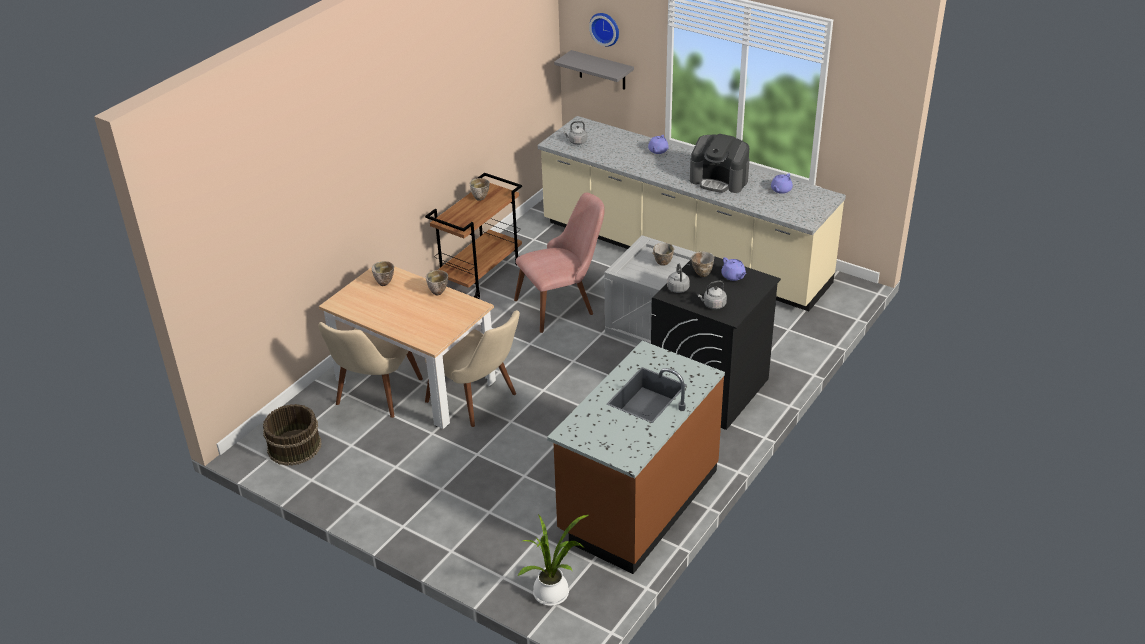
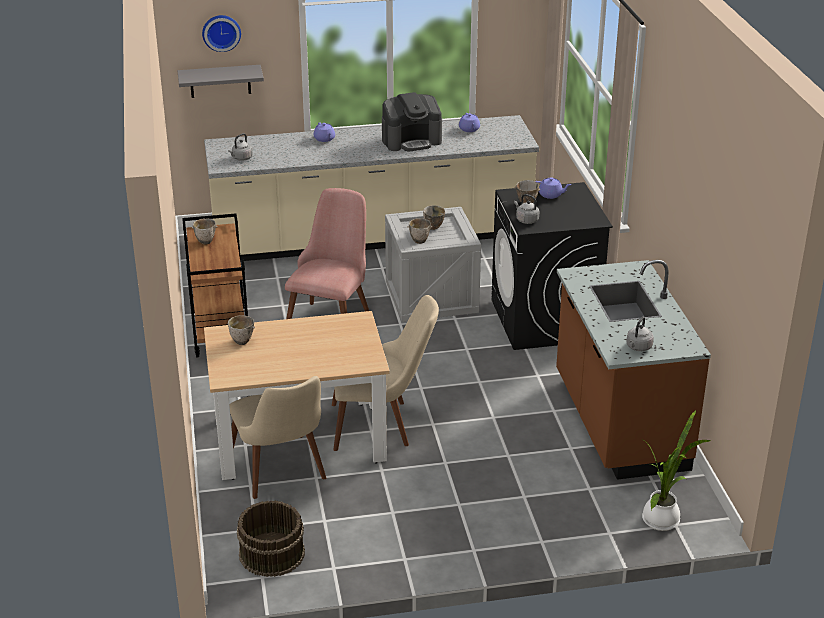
camera: 45 degrees left, 5 degrees down
(438, 292) = (307, 325): bowl -> bowl (420, 241)
(713, 305) = (571, 219): grey kettle -> grey kettle (638, 347)

